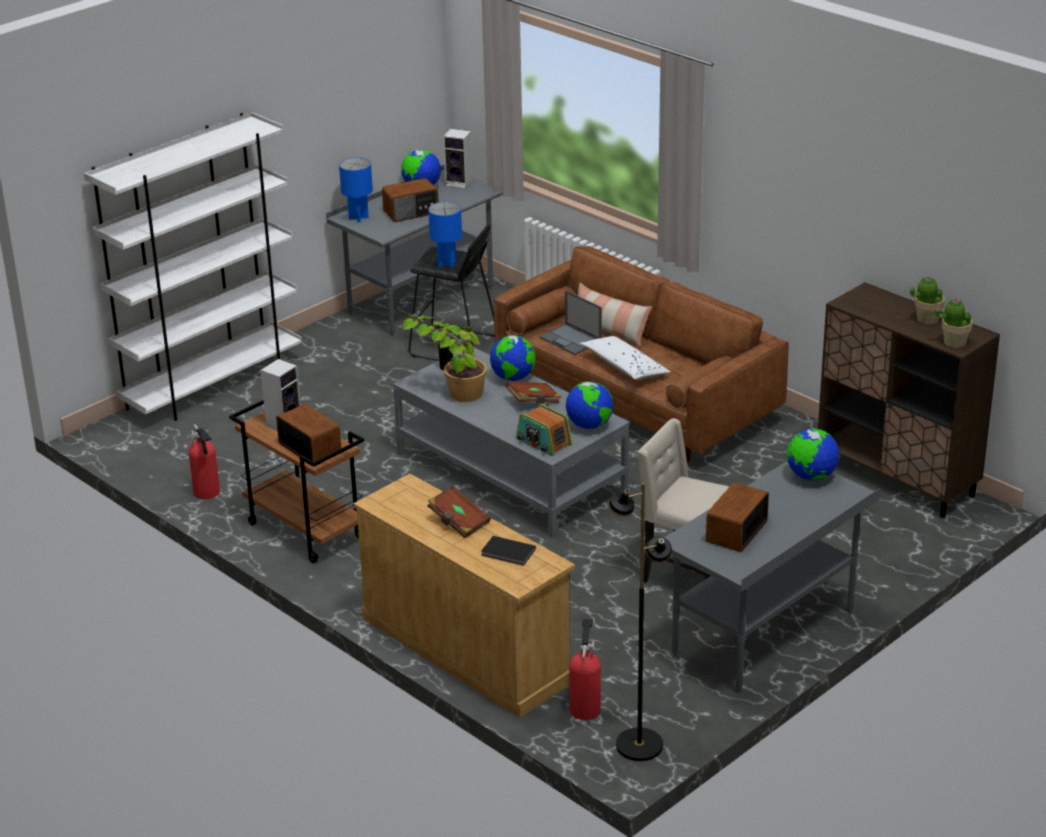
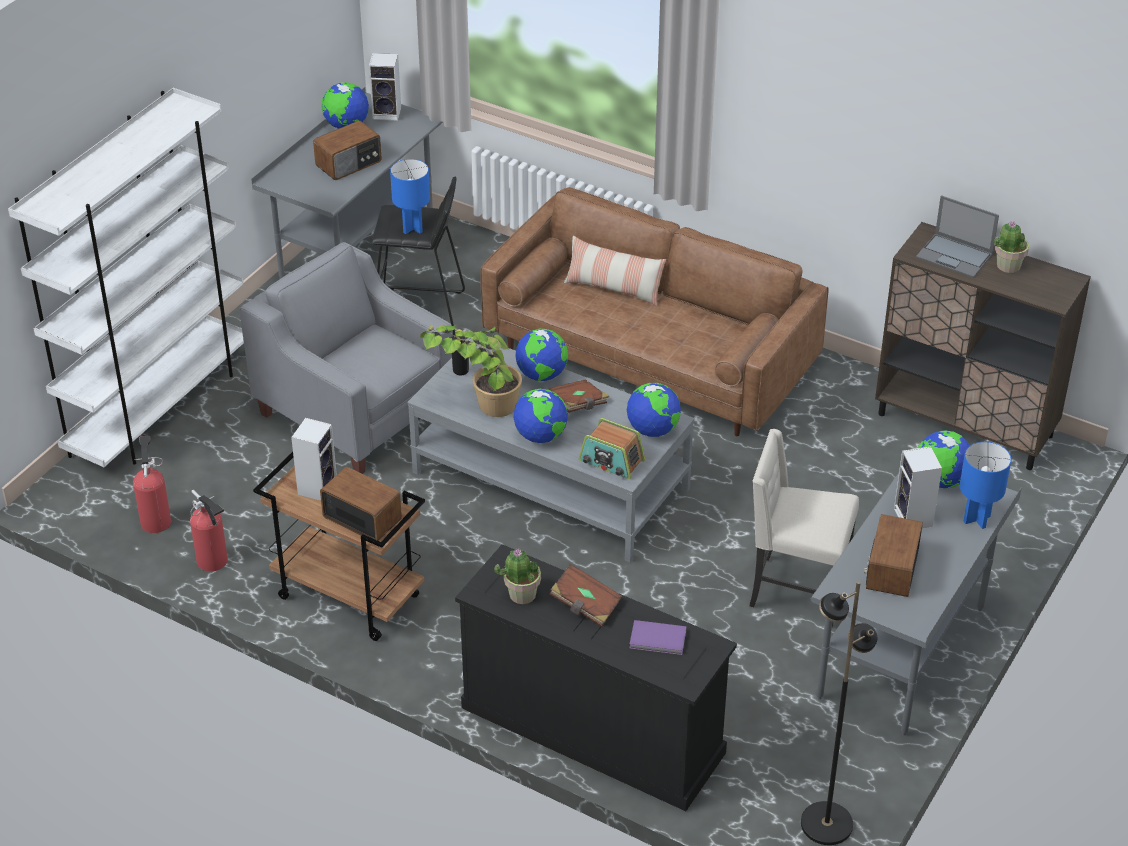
camera: 15 degrees left, 10 degrees up
(358, 218) = (290, 179): blue table lamp -> blue table lamp (976, 519)
(369, 407) = (355, 412): none -> grey armchair
(464, 649) = (590, 730): beige dresser -> black dresser
(492, 418) = (541, 436): none -> globe
(508, 553) = (658, 640): black book -> purple book
(571, 340) = (577, 306): laptop -> laptop (955, 256)
(585, 708) = (751, 785): fire extinguisher -> fire extinguisher (156, 520)
(624, 367) = (651, 336): white pillow -> none
(774, 499) = (914, 518): none -> speaker
(954, 342) = (1048, 294): potted plant -> potted plant (521, 594)

